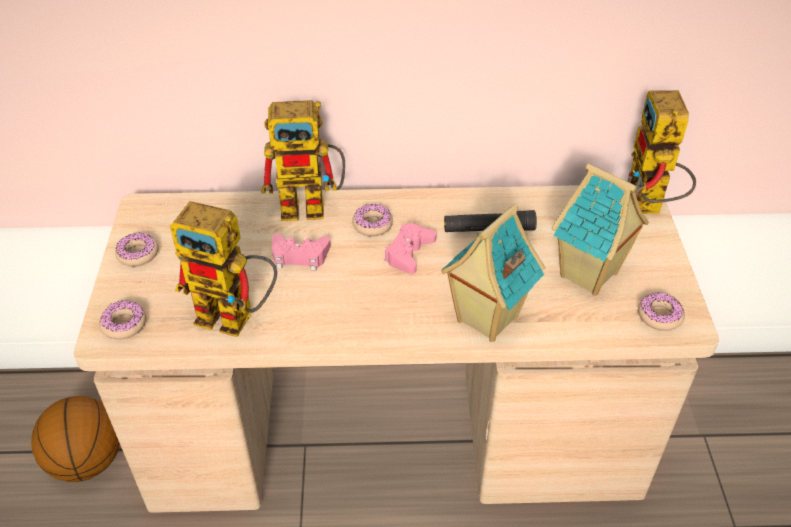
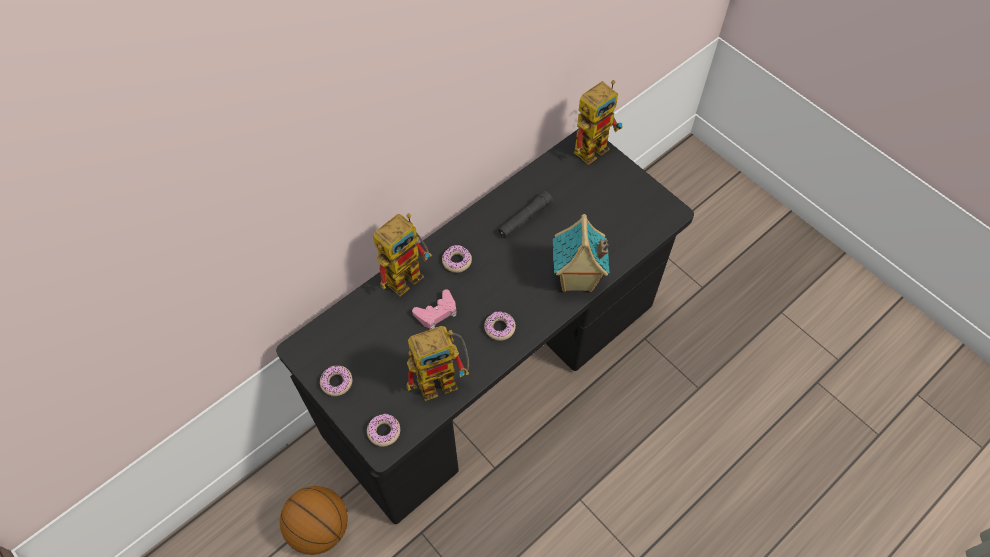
camera: 40 degrees left, 15 degrees up
(395, 439) = (494, 369): beige desk -> black desk
(409, 253) = (496, 266): pink game controller -> none
(589, 276) = (603, 214): toy house -> none
(647, 207) = (594, 144): toy robot -> toy robot turned 90 degrees counterclockwise
(659, 316) = (656, 216): donut -> donut (499, 328)

